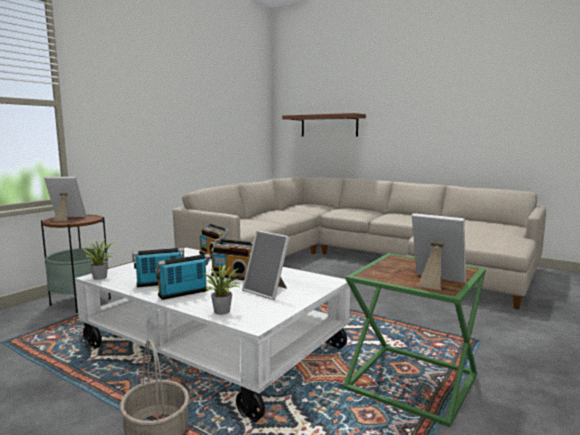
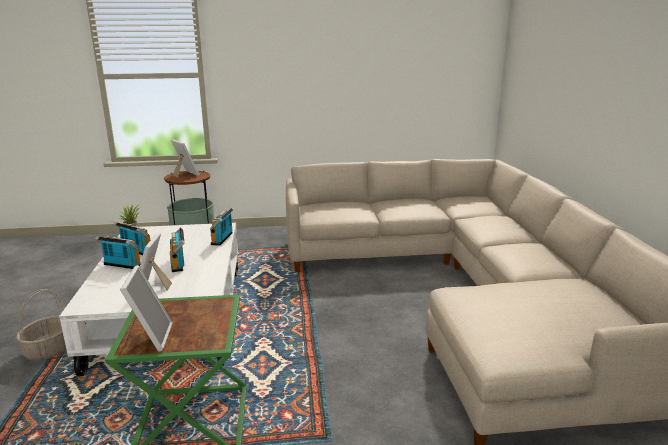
camera: 50 degrees right, 10 degrees up
(223, 312) = (95, 290): potted plant -> none
(329, 126) = (541, 93): brown shelf -> none

